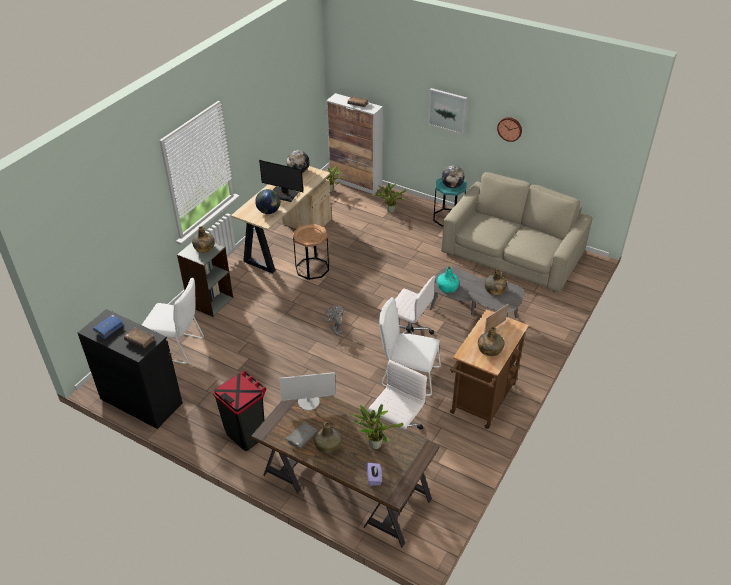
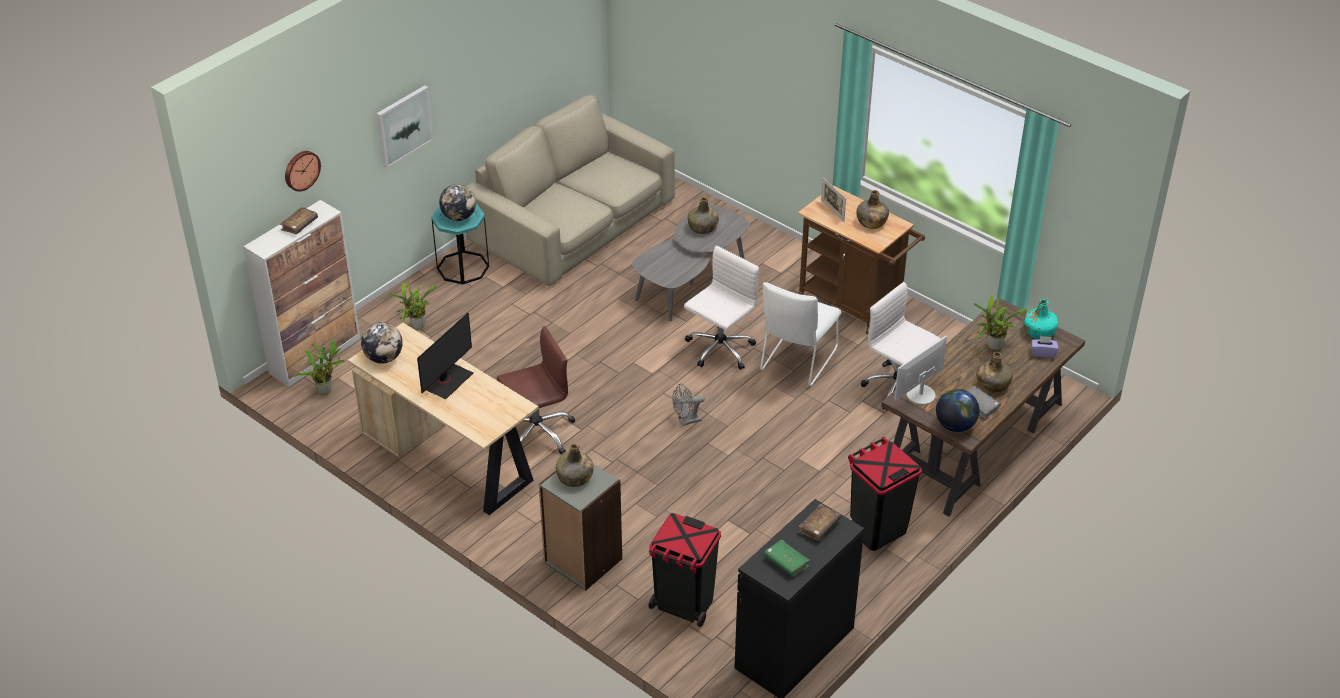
camera: 80 degrees left, 0 degrees up
(109, 328) = (786, 562): blue book -> green book
(176, 347) = (684, 605): white chair -> black trash can
(269, 211) = (491, 401): globe -> globe (955, 425)
(309, 402) = (920, 394): monitor -> monitor turned 135 degrees counterclockwise
(312, 268) = (536, 432): brown side table -> brown office chair
(447, 287) = (678, 271): turquoise bottle -> turquoise bottle (1039, 331)
(510, 128) = (481, 81): wall clock -> wall clock (301, 170)

